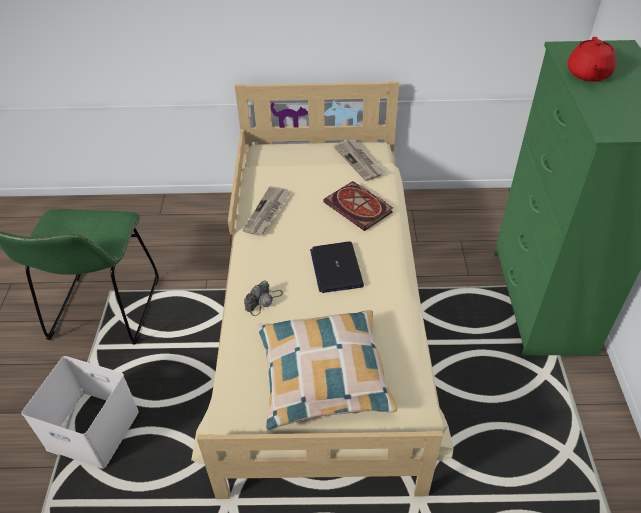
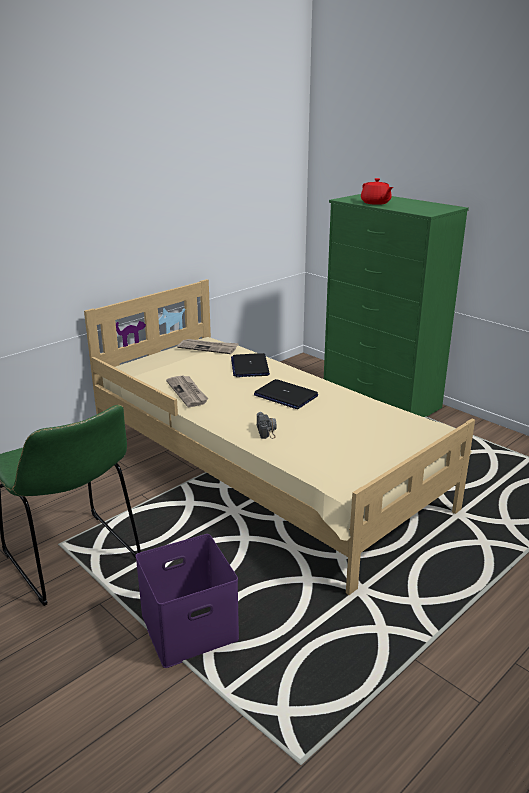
camera: 45 degrees left, 20 degrees down
(91, 431) = (188, 629): white storage box -> purple storage box
(323, 375) = (366, 440): pillow -> none
(360, 208) = (250, 366): book -> laptop

